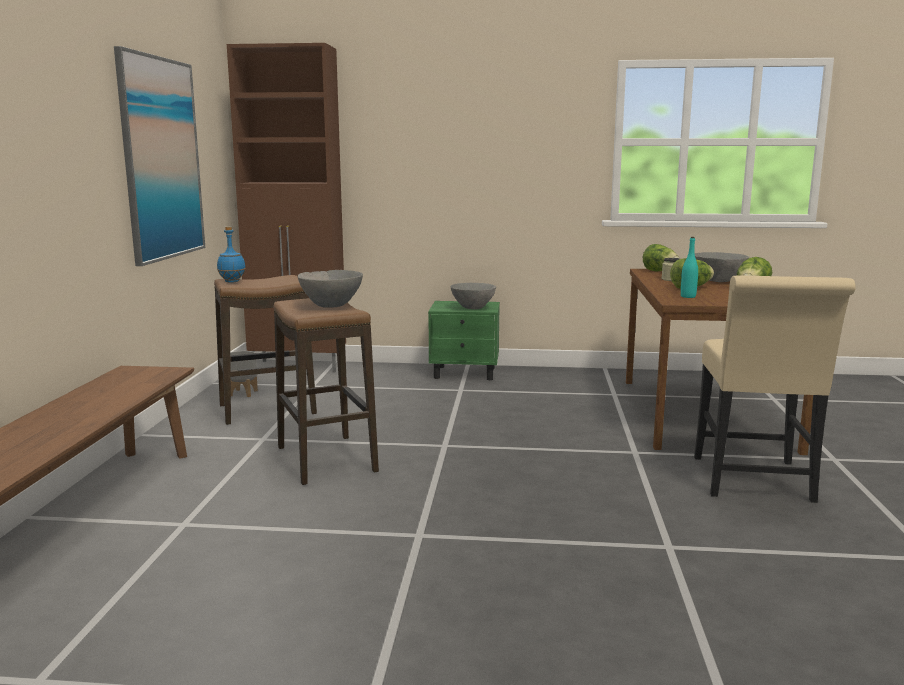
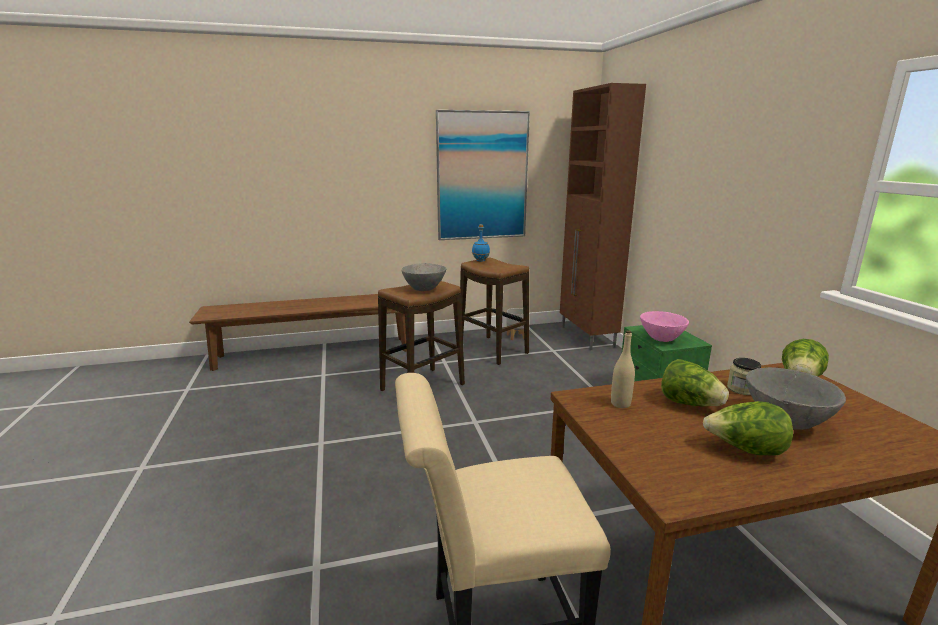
camera: 70 degrees right, 5 degrees up
(473, 308) = (661, 339): grey bowl -> pink bowl
(688, 296) = (620, 404): turquoise bottle -> beige bottle

